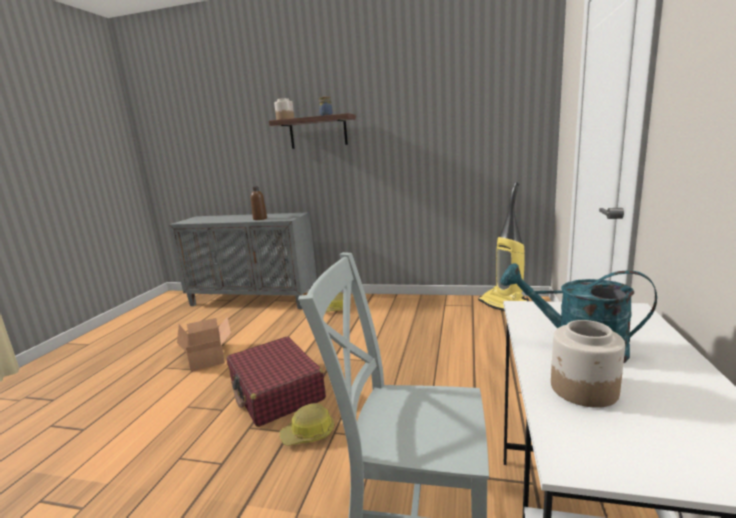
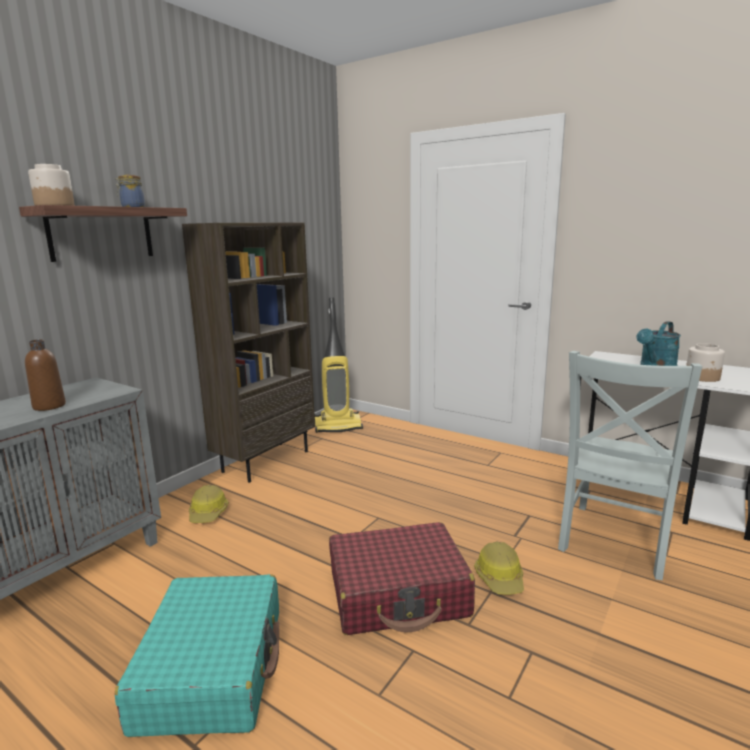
camera: 70 degrees left, 0 degrees up
(209, 355) = (213, 668): cardboard box -> turquoise suitcase
(413, 301) = (266, 461): none -> brown bookcase

